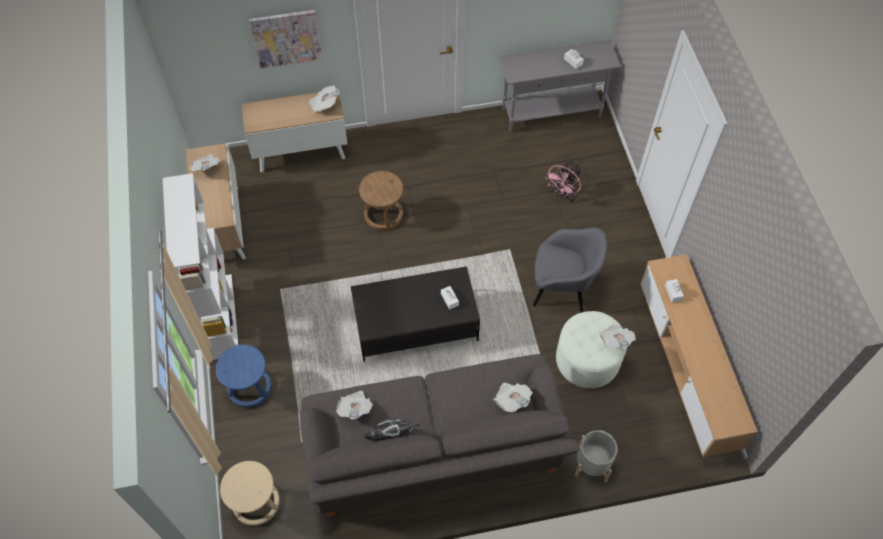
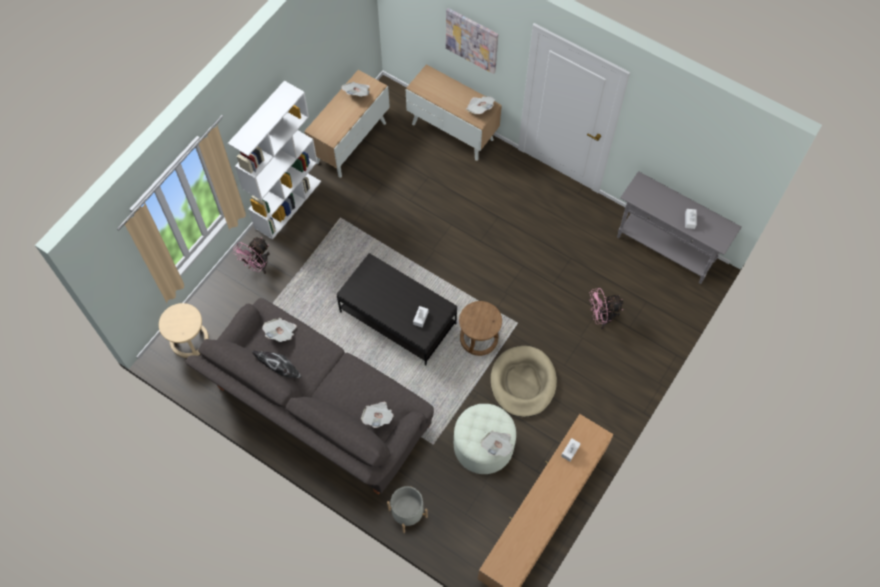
camera: 45 degrees right, 5 degrees up
(249, 387) = (257, 266): blue stool -> pink fan
(383, 214) = (459, 223): brown stool -> brown stool (478, 338)
(562, 288) = (523, 382): grey armchair -> beige dog bed

